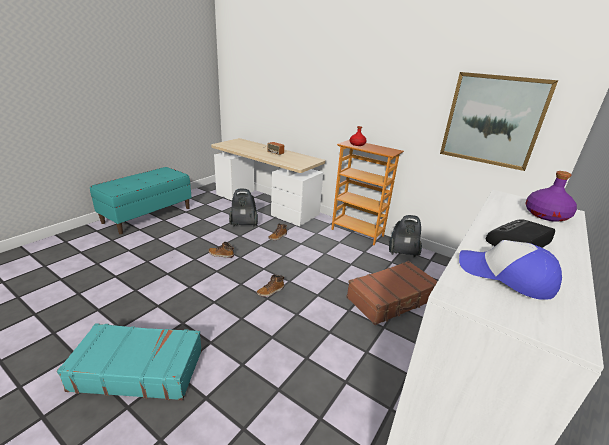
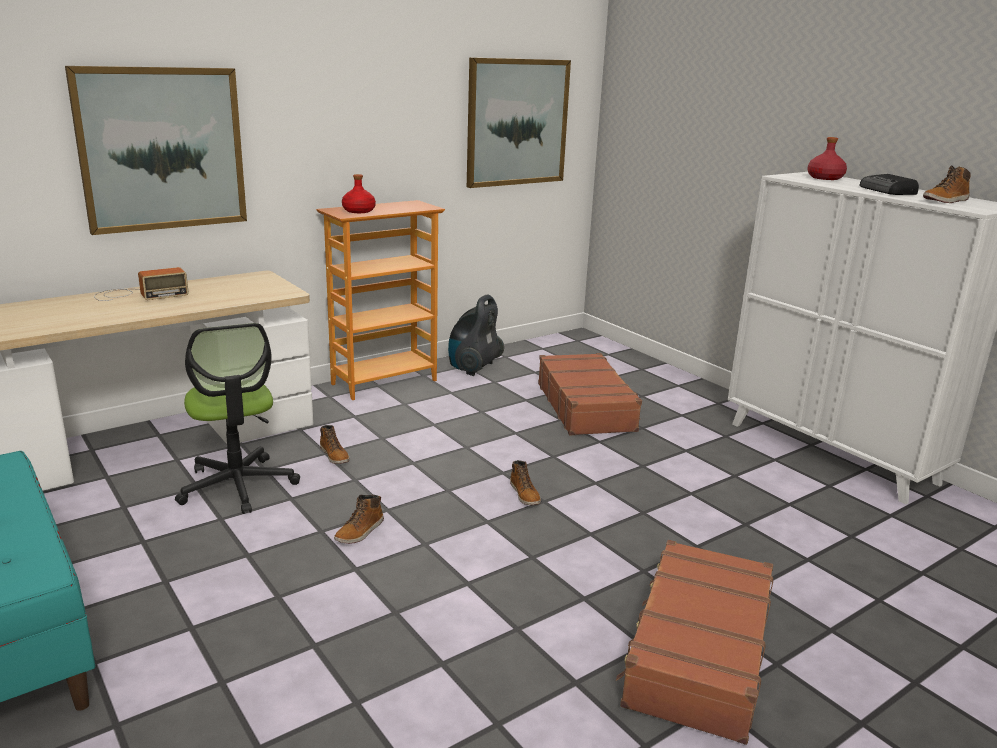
camera: 70 degrees left, 5 degrees down
(138, 369) = (696, 653): turquoise suitcase -> brown suitcase
(244, 224) = (238, 486): vacuum cleaner -> office chair
(299, 99) = (162, 149): none -> picture
(505, 276) = (945, 201): cap -> boot
(546, 215) = (825, 178): purple bottle -> red bottle

